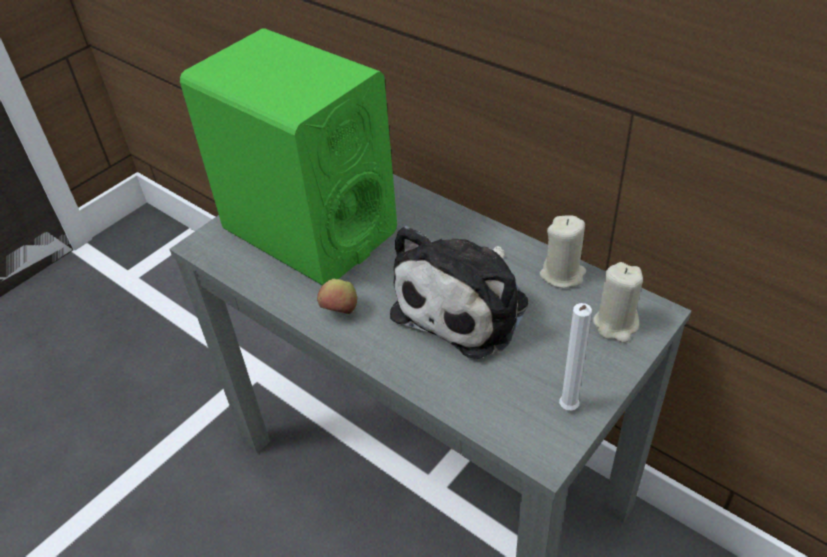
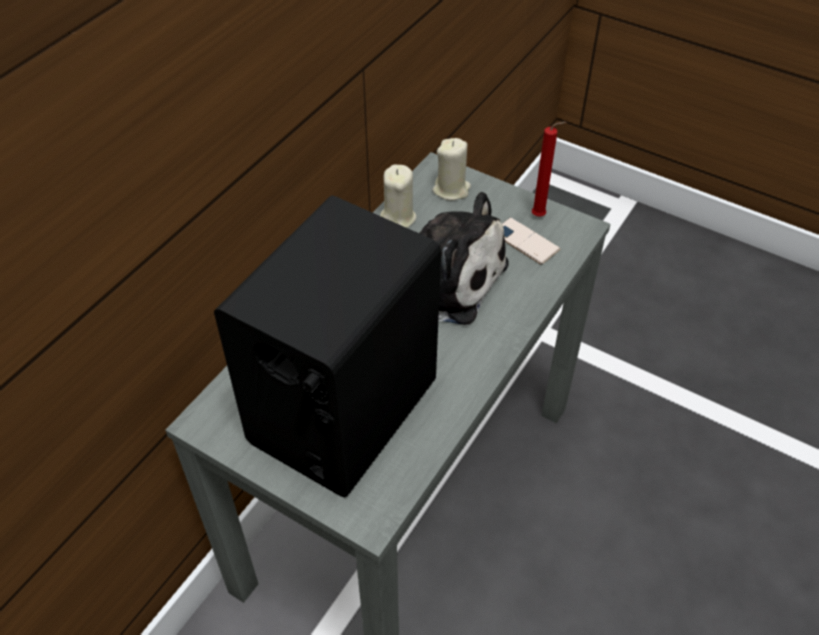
camera: 100 degrees left, 5 degrees up
(309, 230) = (343, 413): green speaker -> black speaker
(340, 312) = (462, 365): apple -> none
(520, 387) = (525, 241): none -> phone
(567, 410) = (540, 216): white candle -> red candle

